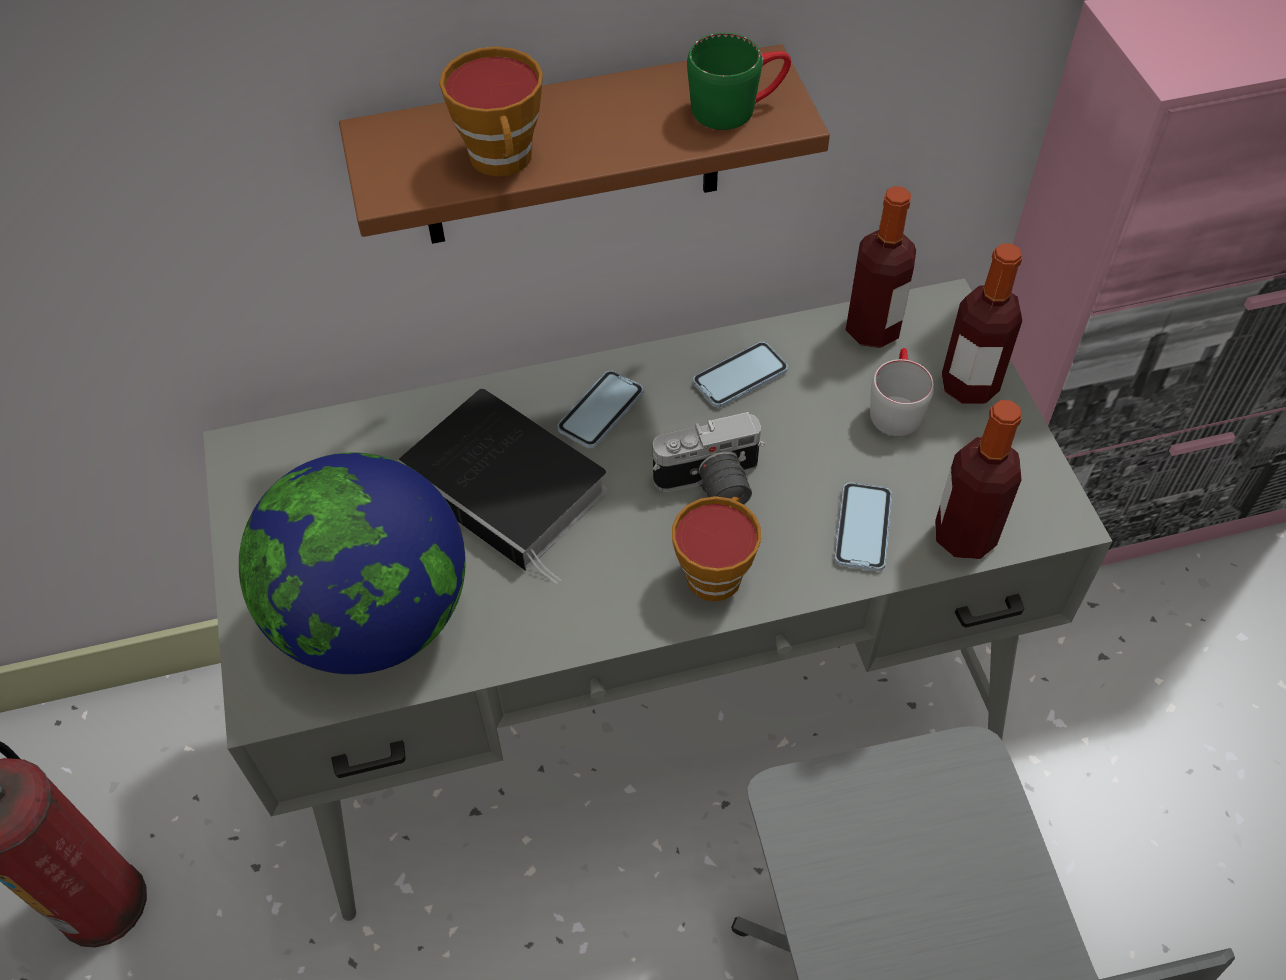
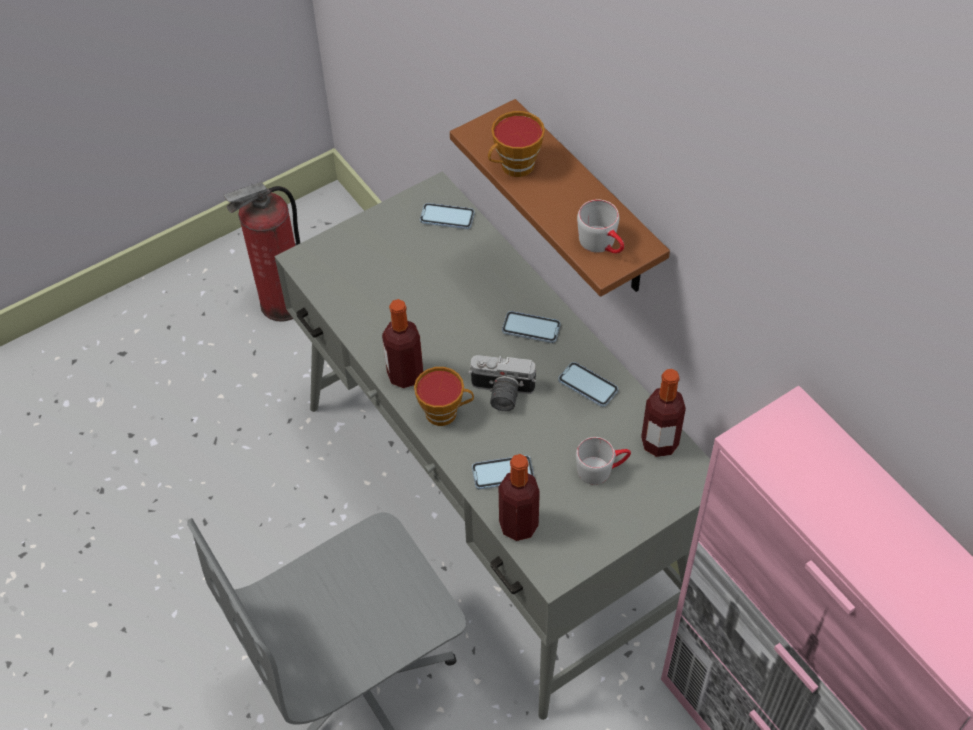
camera: 70 degrees right, 0 degrees up
(310, 453) = (447, 217): none -> phone
(373, 618) = (361, 281): globe -> none
(510, 487) = (461, 306): book -> none
(711, 486) = (501, 394): camera -> camera turned 45 degrees counterclockwise
(737, 106) = (603, 245): green mug -> grey mug
(969, 385) = (637, 504): bottle -> bottle (405, 375)

